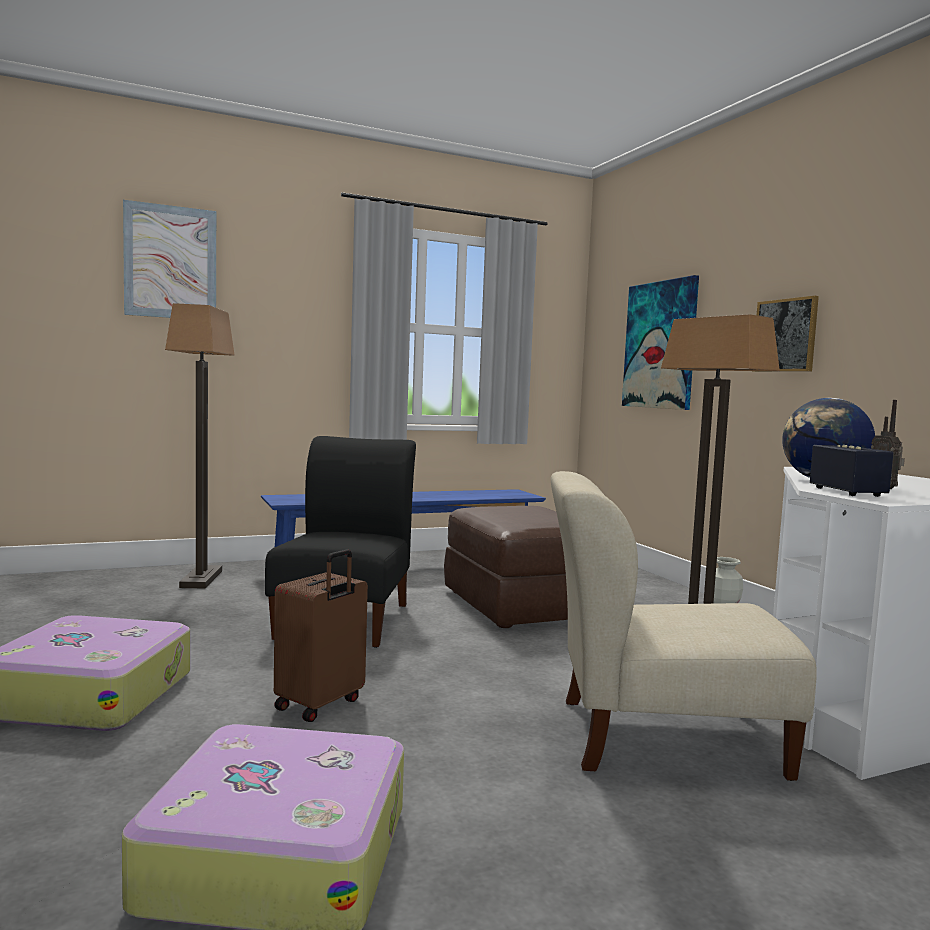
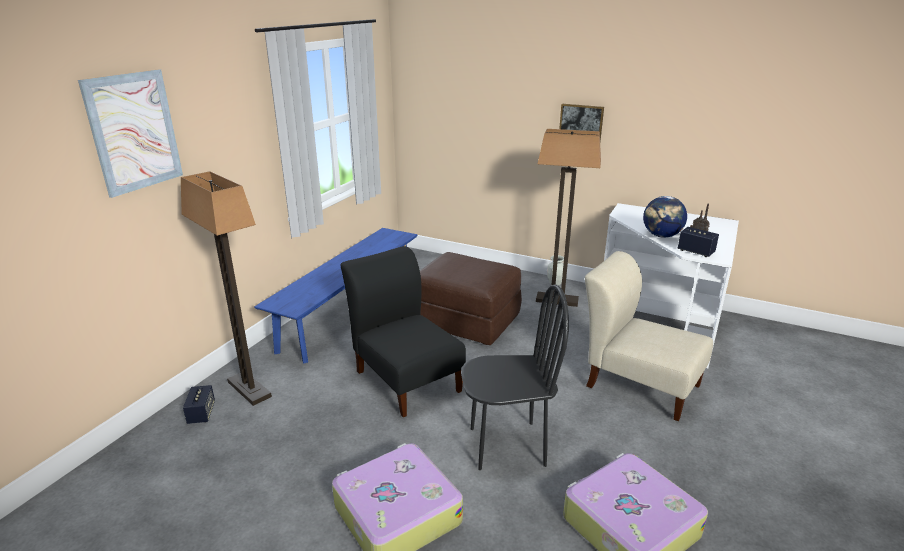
camera: 40 degrees left, 20 degrees up
(136, 579) = (201, 413): none -> speaker
(320, 704) = (507, 445): brown suitcase -> black chair
(658, 738) = (638, 384): beige chair -> beige chair turned 75 degrees clockwise
(660, 345) = (475, 118): picture -> none

